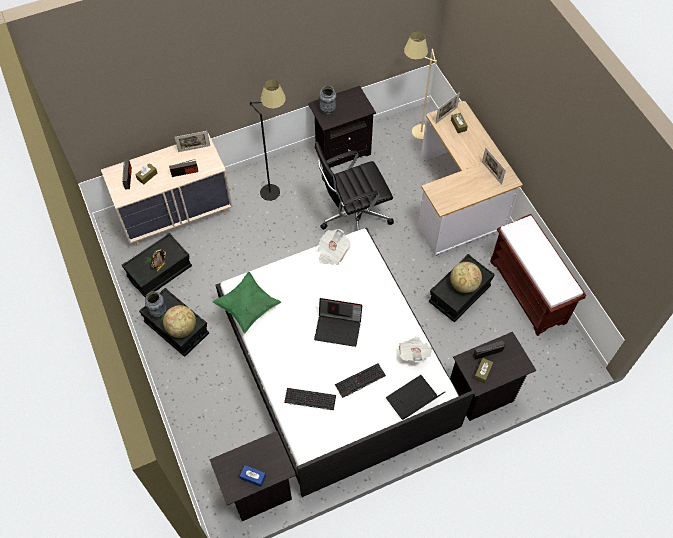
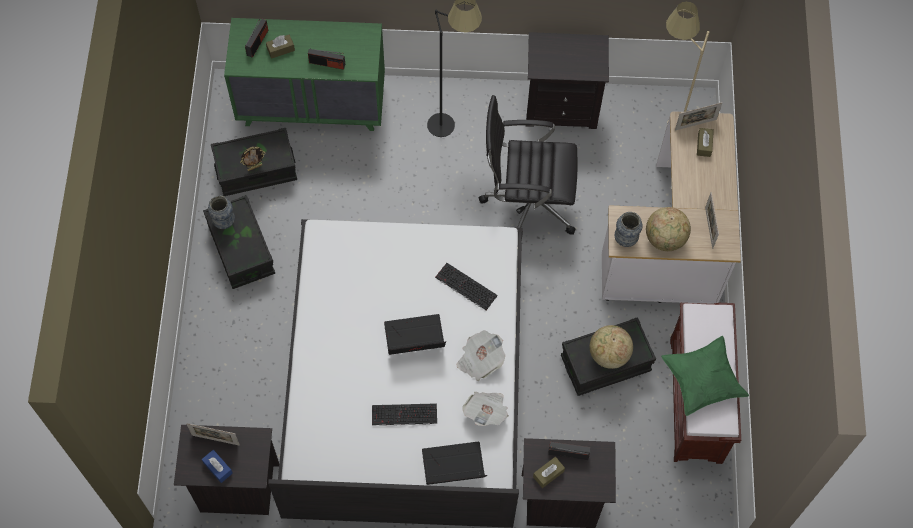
camera: 25 degrees right, 5 degrees up
(176, 214) = (312, 105): beige dresser -> green dresser
(182, 328) = (241, 255): globe -> globe (665, 239)
(194, 148) = (354, 37): picture frame -> picture frame (215, 440)
(247, 307) = (321, 265): green pillow -> green pillow (702, 381)
(309, 399) = (333, 409): keyboard -> keyboard (465, 287)
(327, 110) = (548, 52): vase -> vase (625, 239)
(332, 252) = (458, 242): newspaper -> newspaper (480, 360)
(338, 328) = (414, 340): laptop -> laptop turned 135 degrees clockwise

